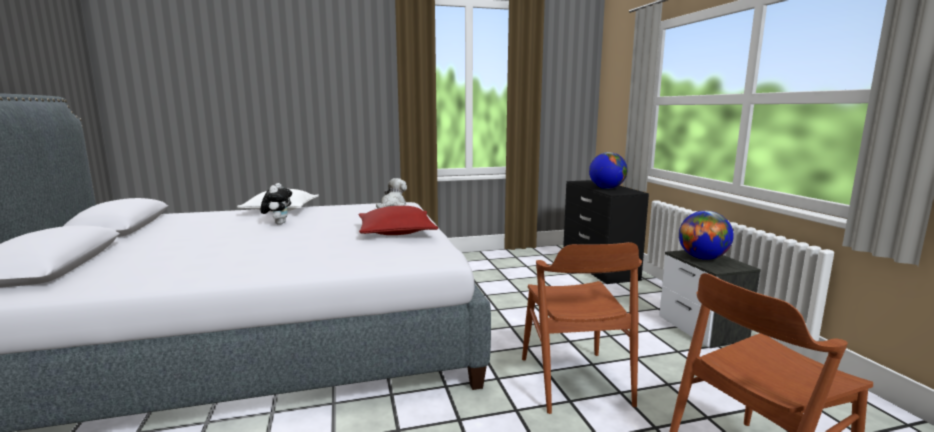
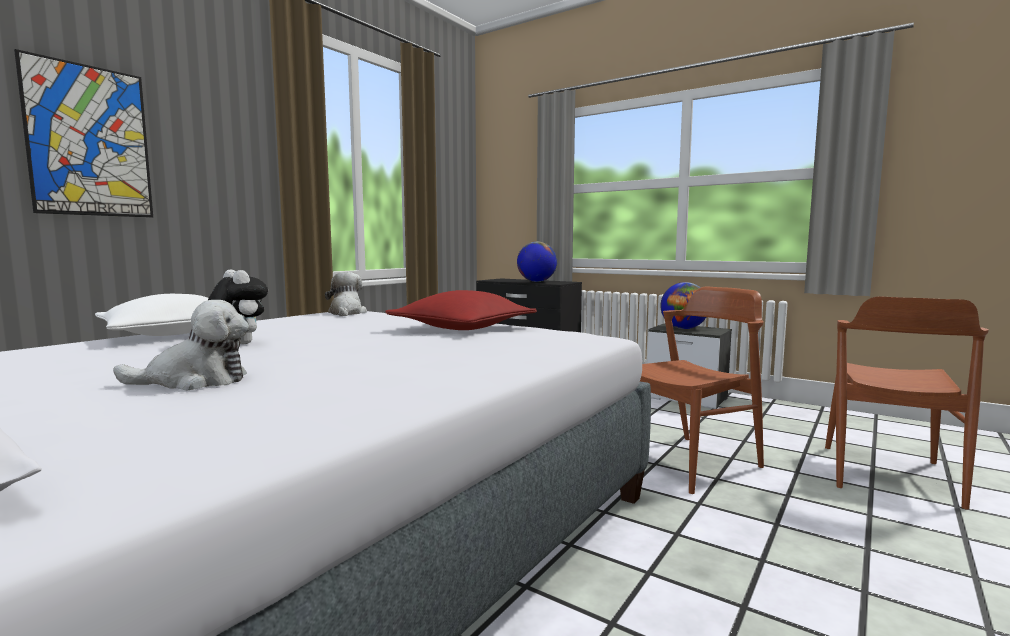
camera: 40 degrees left, 5 degrees down
(203, 245) = (195, 381): none -> plush toy
(292, 96) = (89, 141): none -> picture
(574, 381) = (689, 462): brown chair -> brown chair turned 75 degrees counterclockwise

